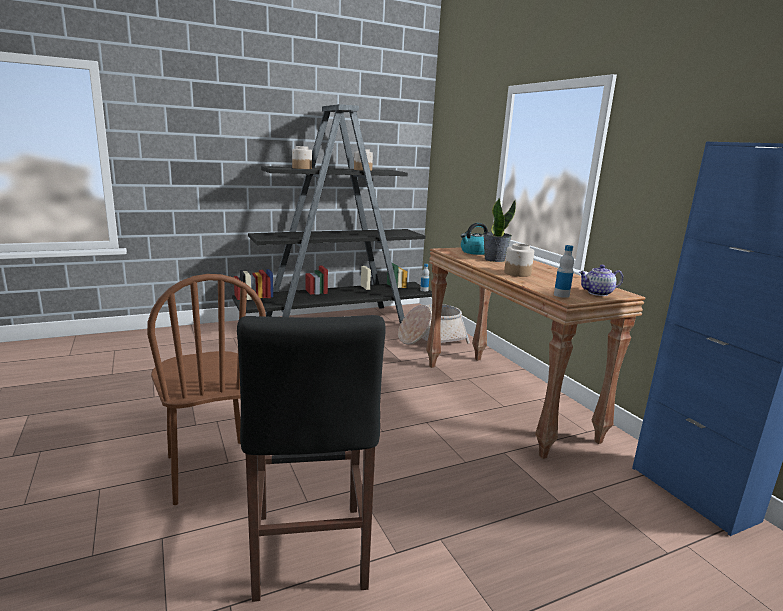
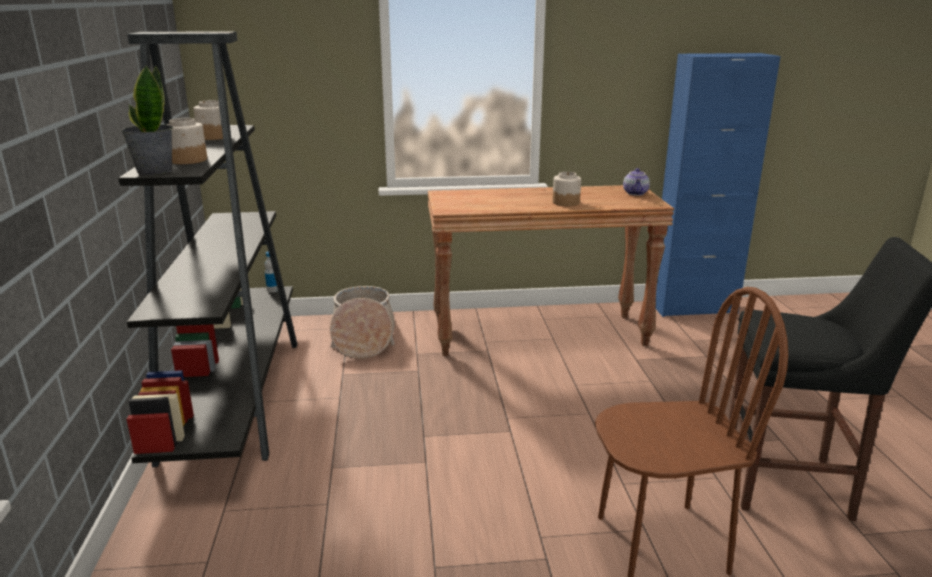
camera: 70 degrees left, 5 degrees up
(475, 252) = (463, 201): kettle -> none
(494, 259) = (502, 200): potted plant -> potted plant (154, 171)
(561, 295) = (644, 203): bottle -> none

